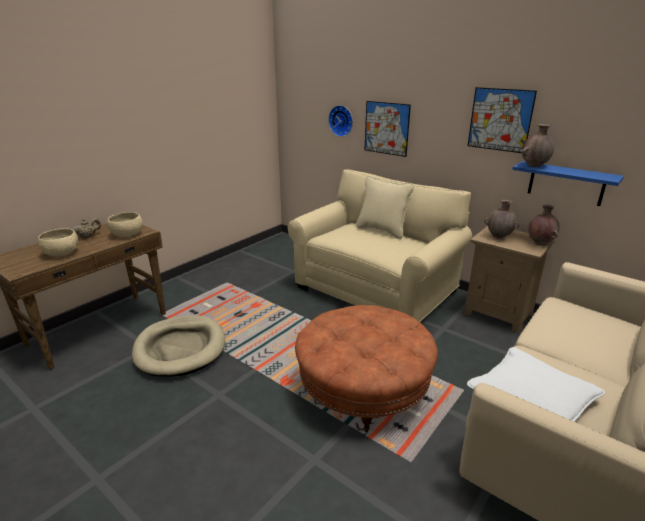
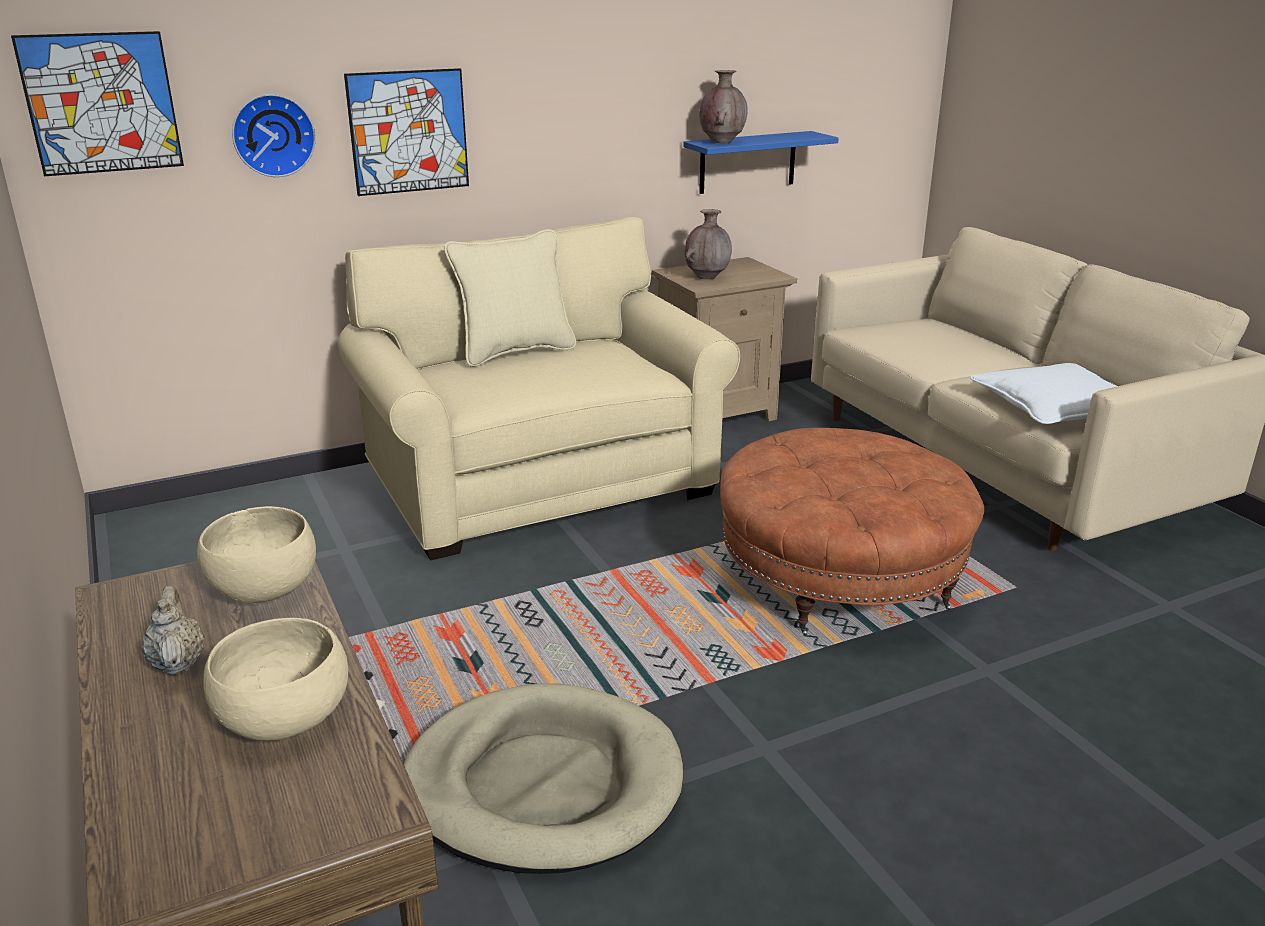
camera: 65 degrees left, 0 degrees up
(500, 120) = (639, 74): picture -> picture (101, 103)
(540, 243) = (755, 266): brown vase -> none

